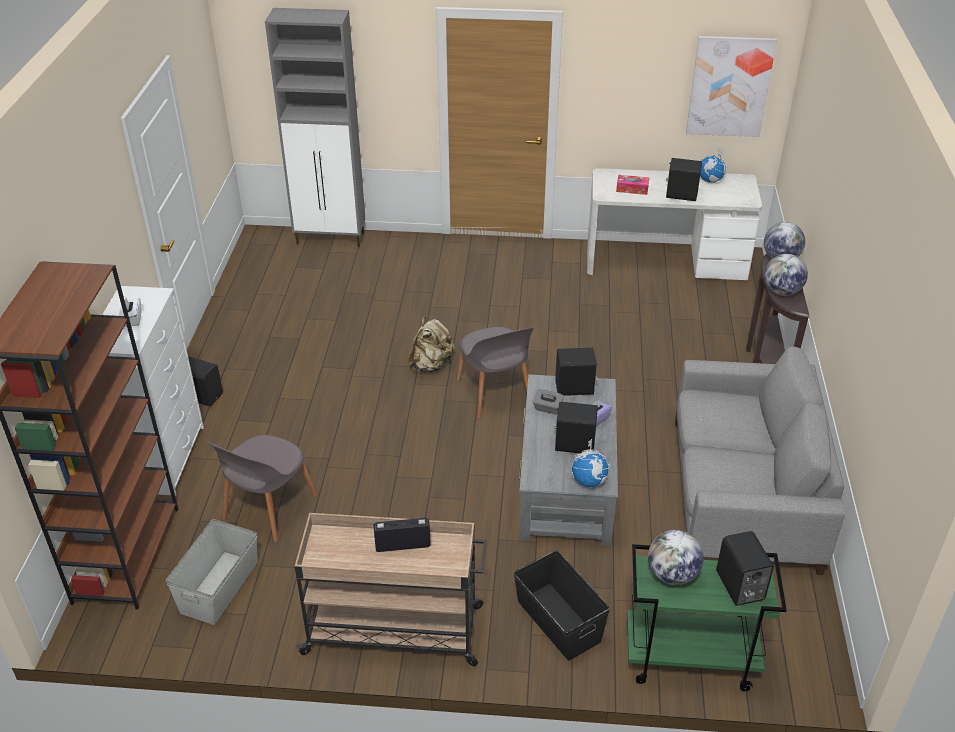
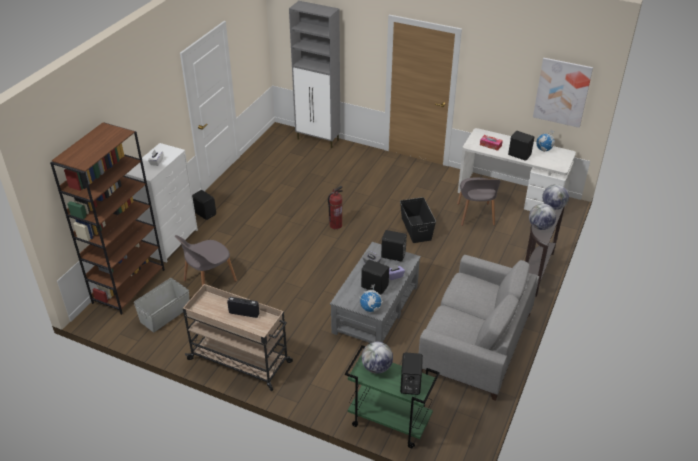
camera: 20 degrees right, 0 degrees up
(431, 365) = (335, 225): beige backpack -> fire extinguisher
(494, 393) = (362, 250): grey chair -> grey chair (475, 215)
(559, 620) = (329, 381): black storage box -> black storage box (416, 228)

